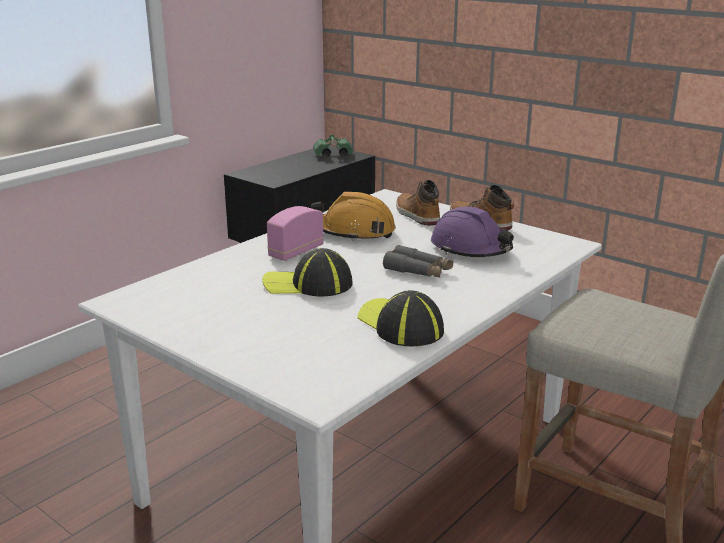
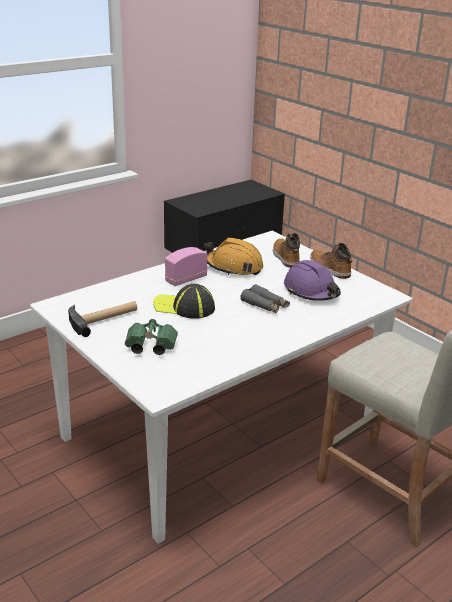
camera: 10 degrees right, 5 degrees up
(197, 310) = (104, 319): none -> hammer
(332, 156) = (251, 191): green binoculars -> green binoculars (149, 347)
(400, 325) = (233, 347): cap -> none

